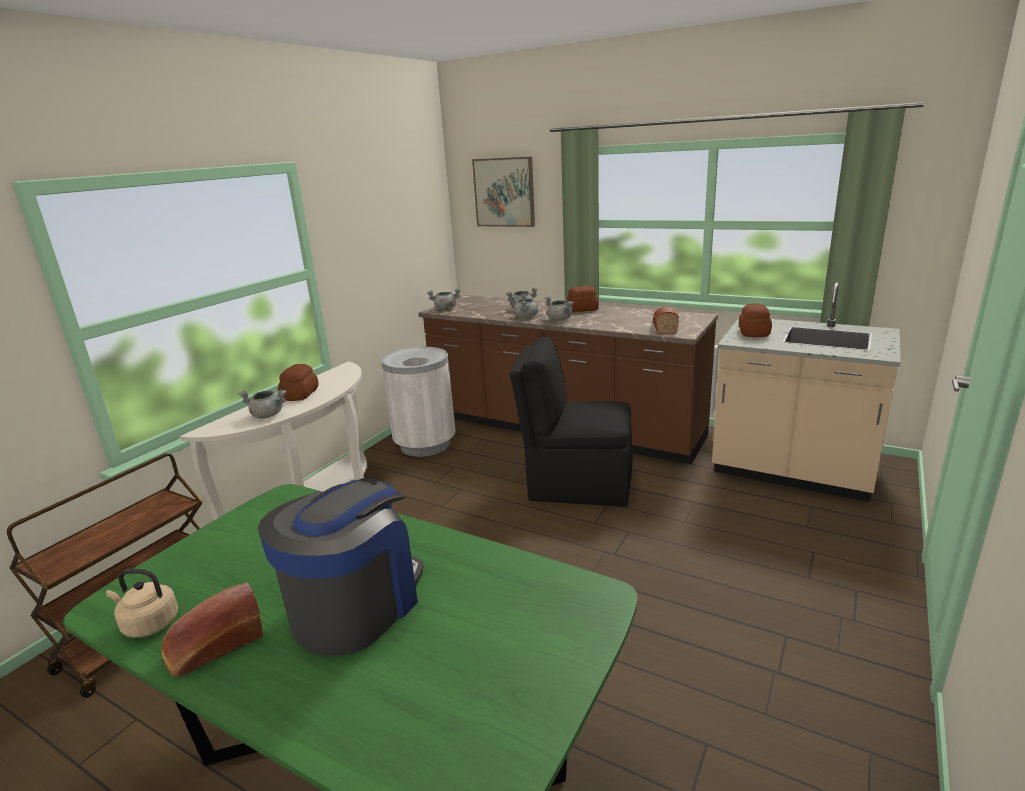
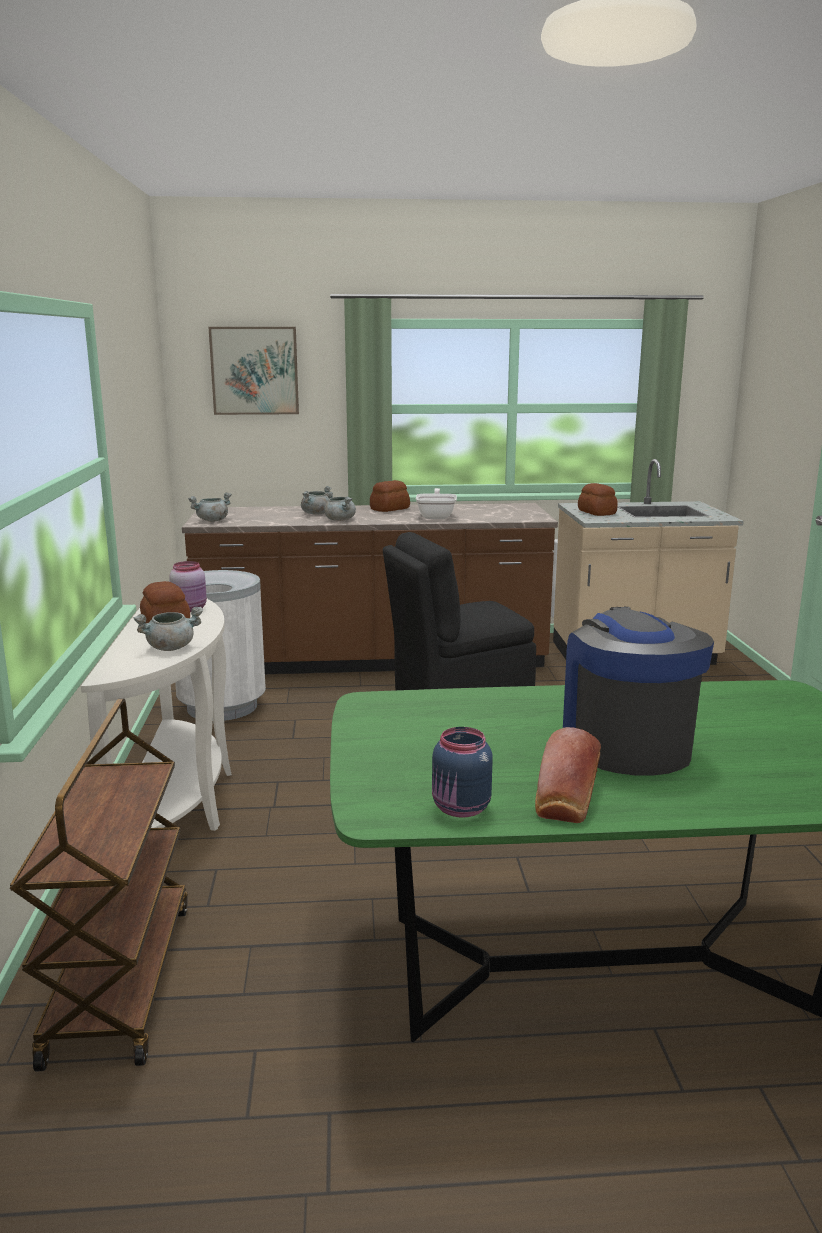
camera: 35 degrees left, 5 degrees down
(148, 624) = (460, 809): beige kettle -> blue jar
(335, 383) = (190, 609): none -> pink jar
(560, 319) = (385, 518): grey cooking pot -> none
(603, 321) = (436, 516): none -> frying pan
(664, 328) = (511, 516): bread -> none

